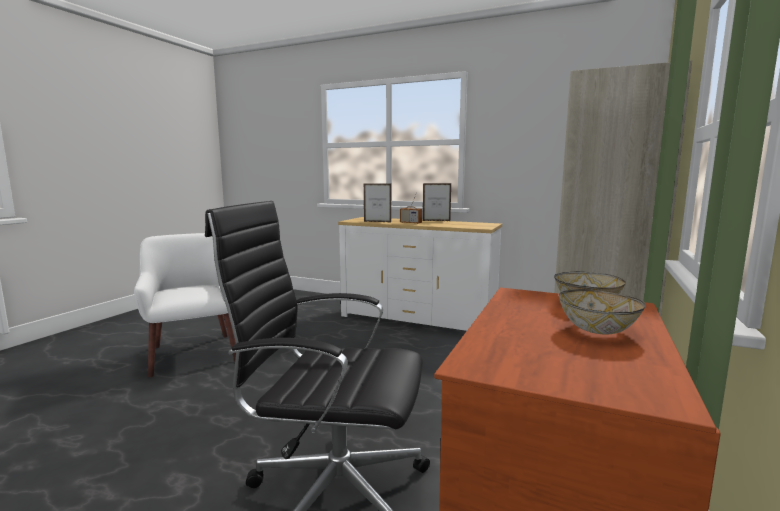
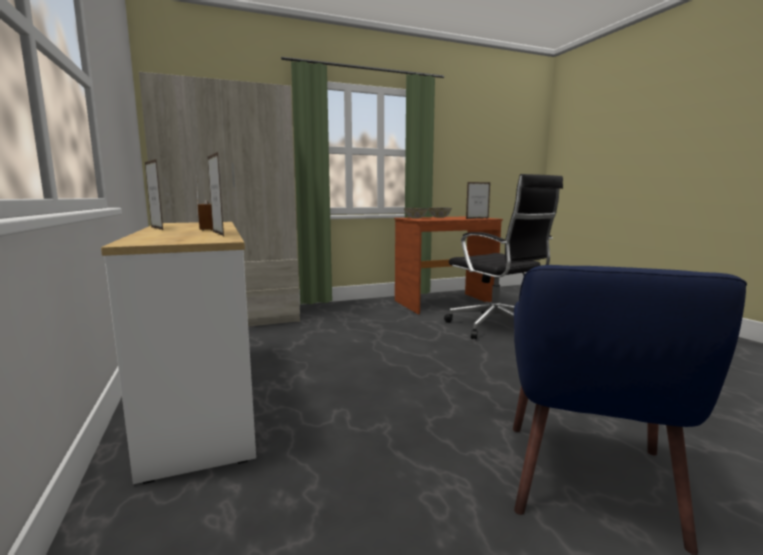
camera: 135 degrees left, 0 degrees up
(193, 353) = (589, 480): white armchair -> blue armchair
(485, 343) = (477, 218): none -> picture frame

